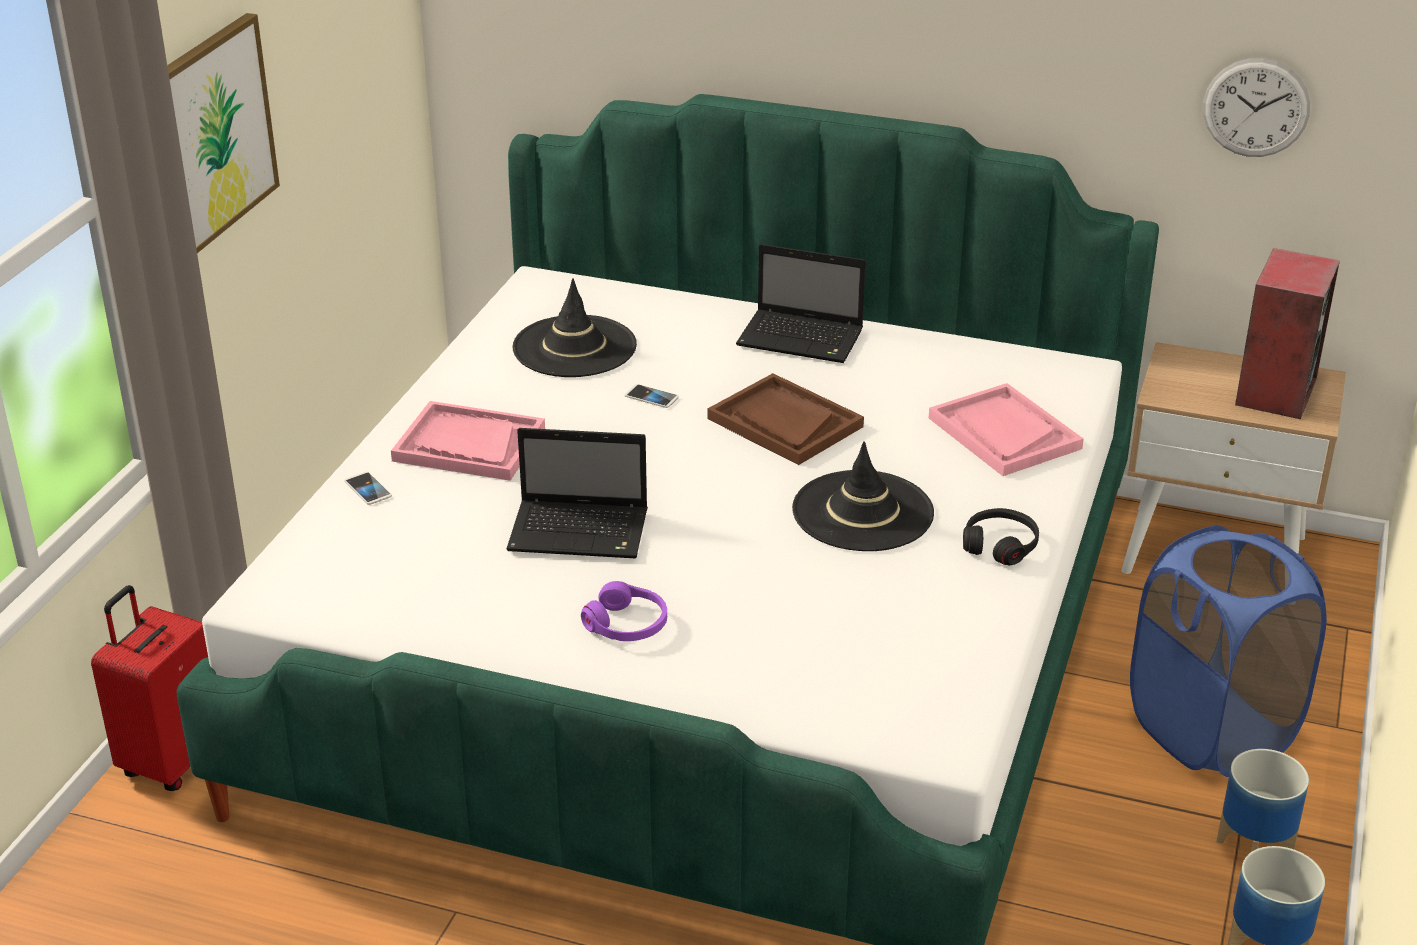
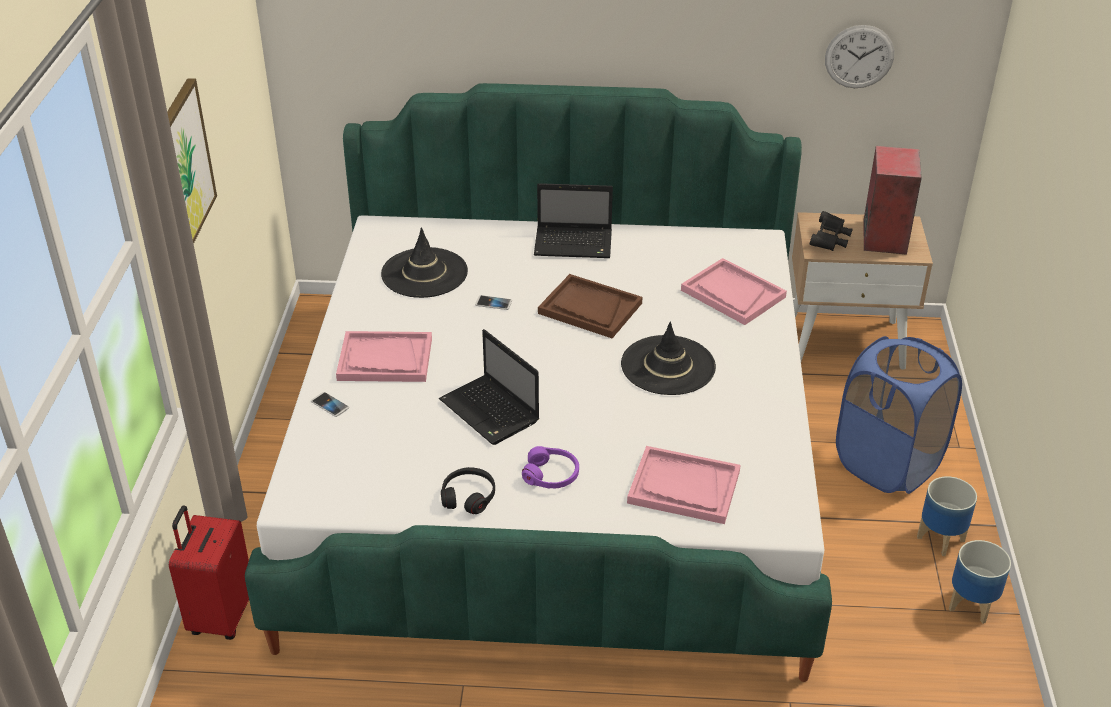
camera: 15 degrees left, 5 degrees up
(582, 532) = (491, 412): laptop -> laptop turned 60 degrees clockwise
(810, 672) = (683, 487): none -> pink tray
(1000, 545) = (763, 375): black headphones -> black headphones (468, 496)
(1188, 385) = (830, 240): none -> black binoculars

